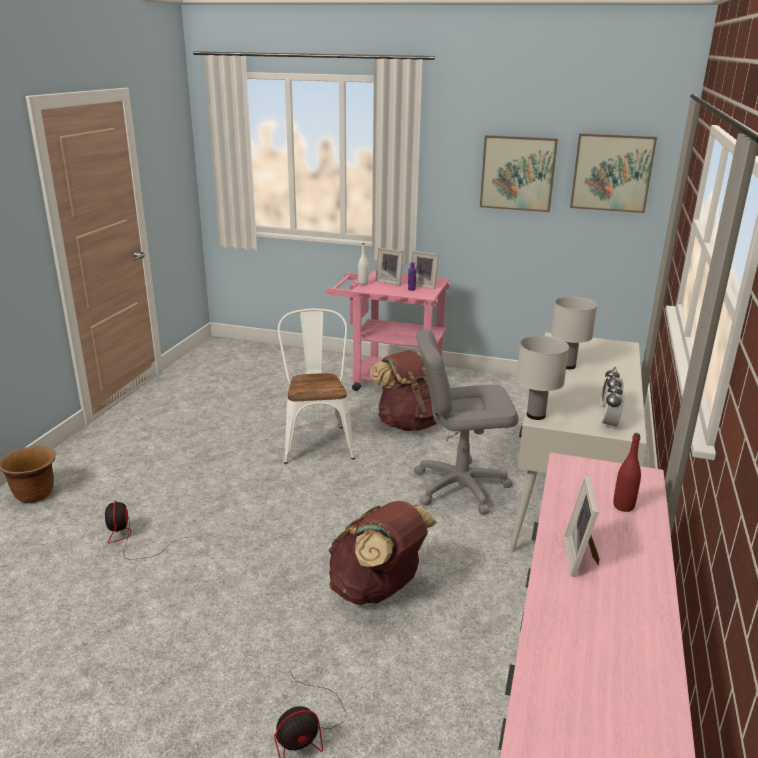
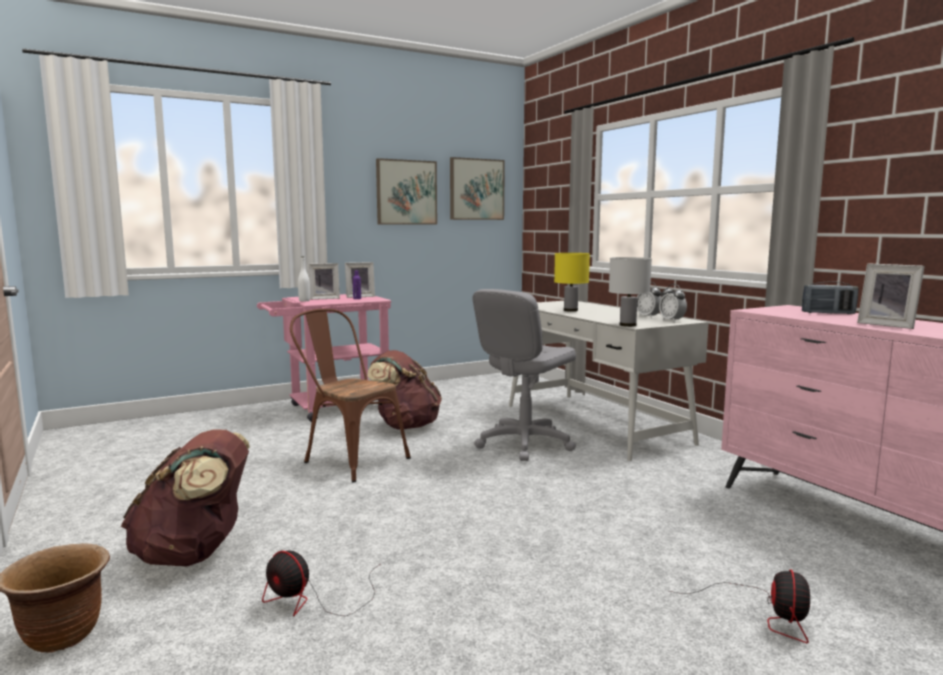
camera: 45 degrees left, 15 degrees down
(317, 440) = (349, 459): white chair -> brown chair
(377, 589) = (607, 516): brown backpack -> brown backpack (194, 554)
(567, 366) = (570, 310): white table lamp -> yellow table lamp
(623, 506) = (828, 313): red bottle -> radio

